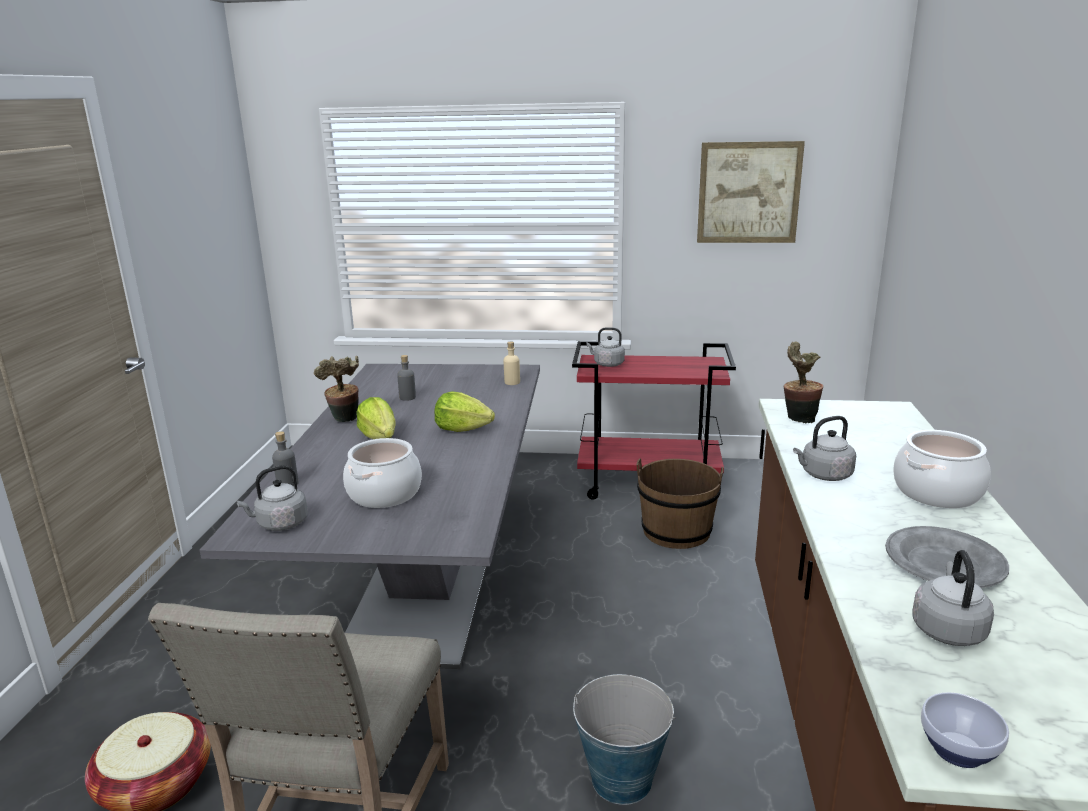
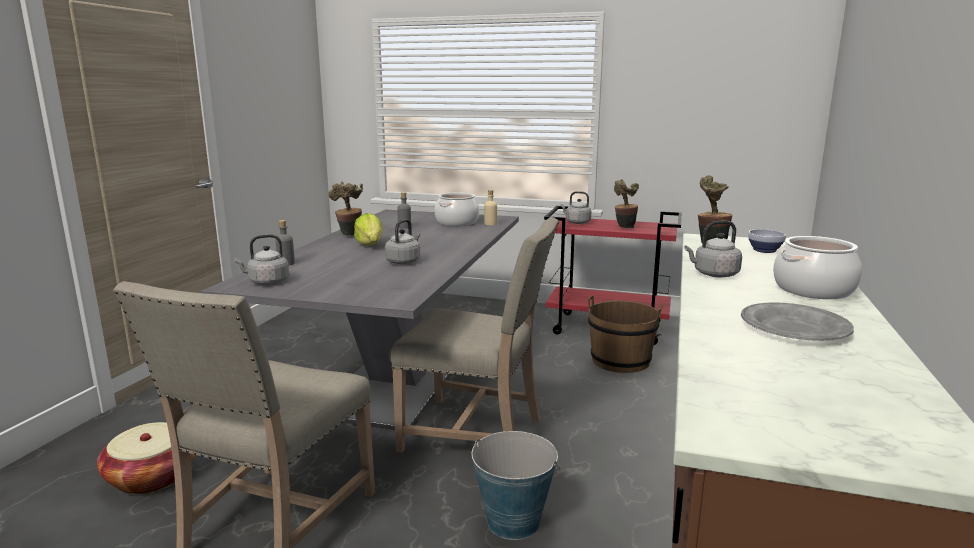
camera: 10 degrees right, 5 degrees down
(384, 493) = (354, 272): cooking pot -> cooking pot (457, 222)
(462, 429) = (436, 244): lettuce -> none
(542, 659) = (477, 433): none -> beige chair
(666, 369) = (624, 227): none -> potted plant
(748, 193) = (705, 87): picture -> none
(947, 628) = (773, 364): grey kettle -> grey kettle (404, 261)
(957, 749) = (737, 431): bowl -> bowl (764, 250)

